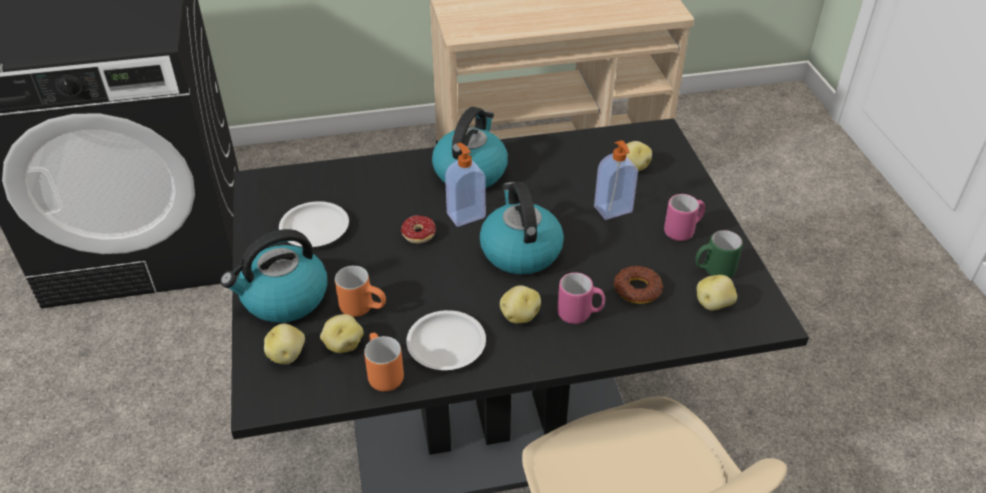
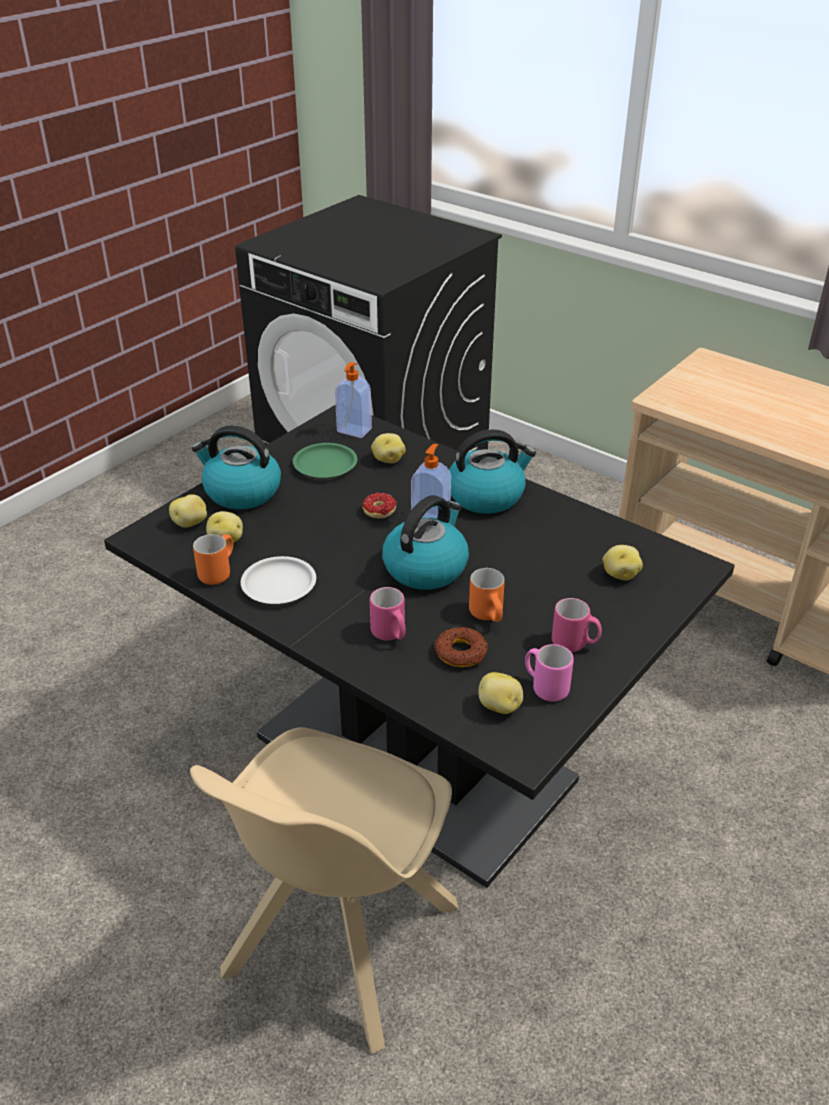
camera: 50 degrees right, 5 degrees down
(315, 229) = (325, 465): white plate -> green plate
(364, 307) = (273, 529): orange mug -> orange mug (490, 616)
(519, 316) = (351, 604): potato -> potato (388, 459)
(613, 210) = (545, 591): soap dispenser -> soap dispenser (353, 431)
(713, 270) = (545, 687): green mug -> pink mug

